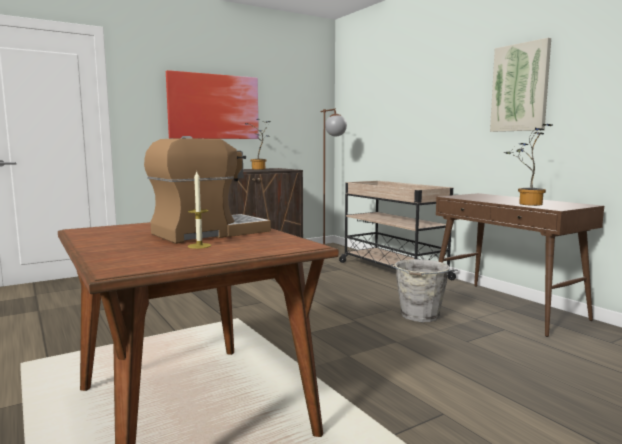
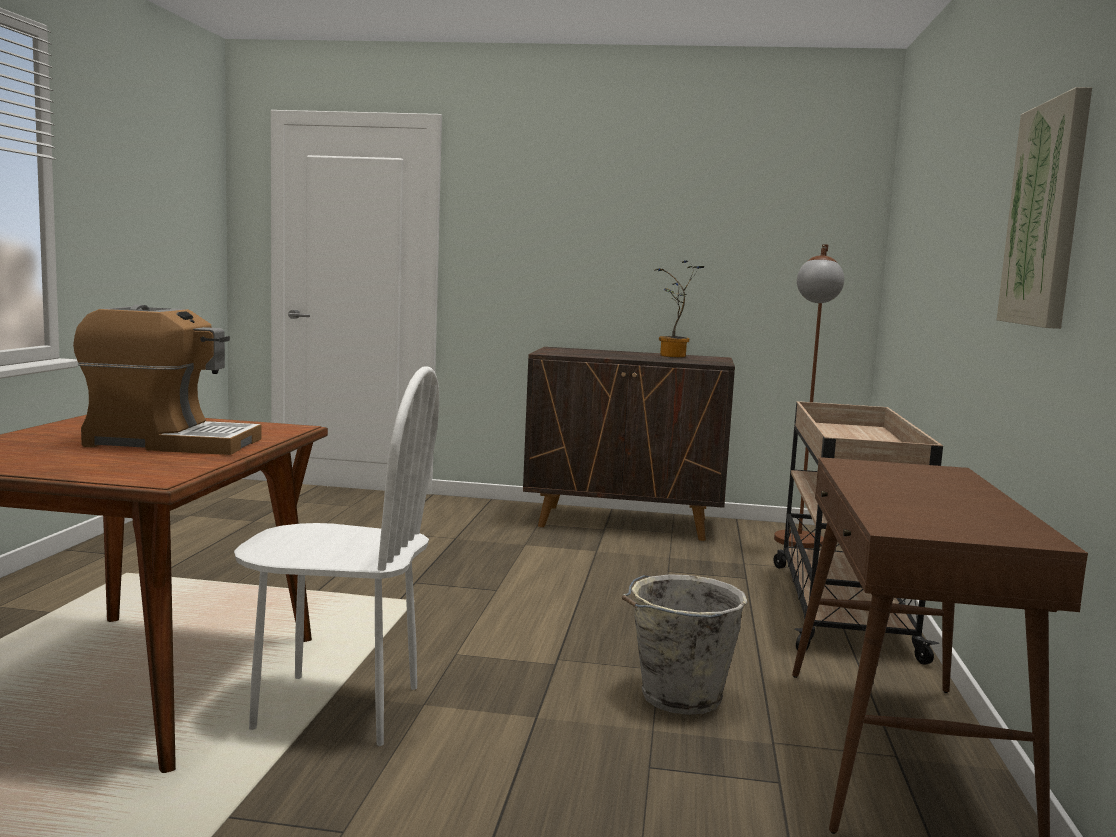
camera: 40 degrees right, 0 degrees up
(199, 246) = (83, 454): candle -> none
(214, 107) = (610, 237): picture -> none
(320, 373) = (337, 708): none -> white chair
(526, 204) = (898, 507): potted plant -> none

